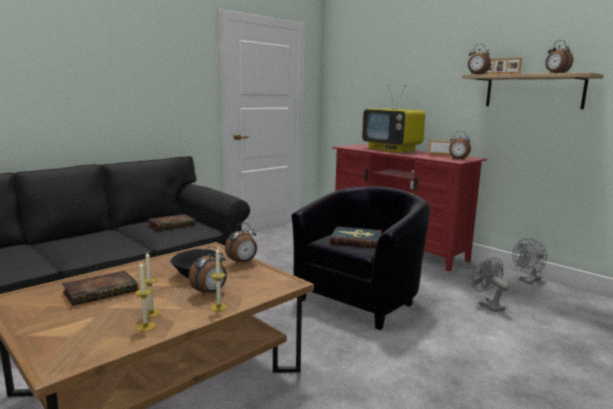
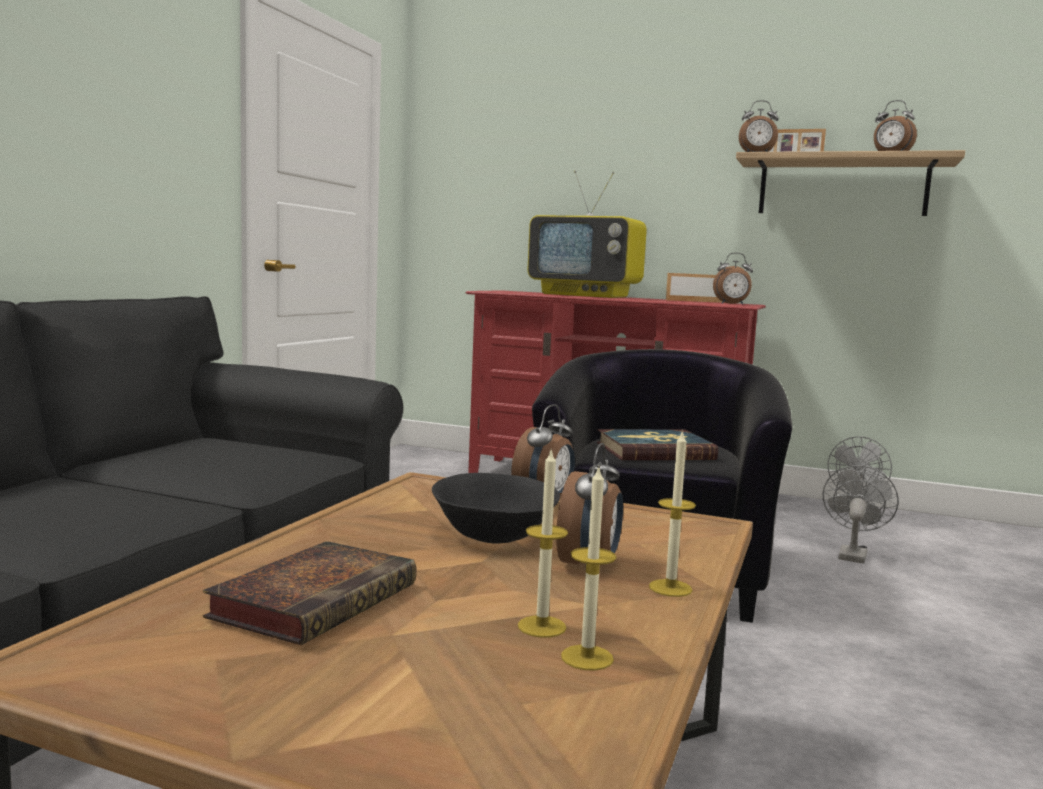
camera: 25 degrees left, 5 degrees down
(172, 224) = (228, 452): book -> none
(487, 305) = (852, 554): grey fan -> grey fan turned 75 degrees clockwise

